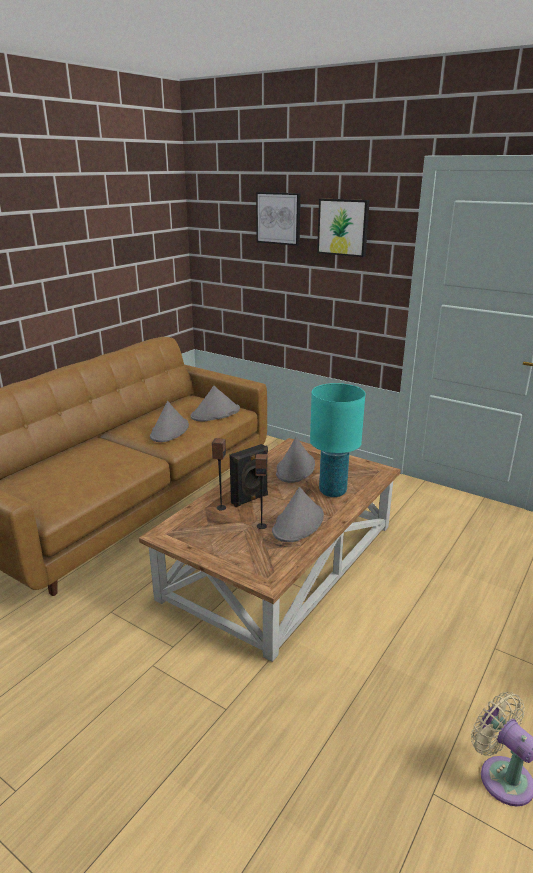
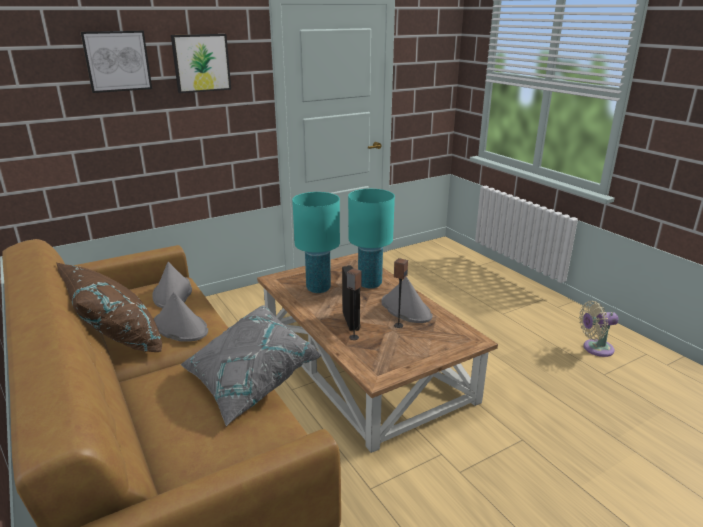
camera: 65 degrees left, 0 degrees up
(113, 475) = (248, 381): none -> grey pillow
(139, 419) = (117, 341): none -> brown pillow
(295, 468) = (318, 288): grey hat -> turquoise table lamp

